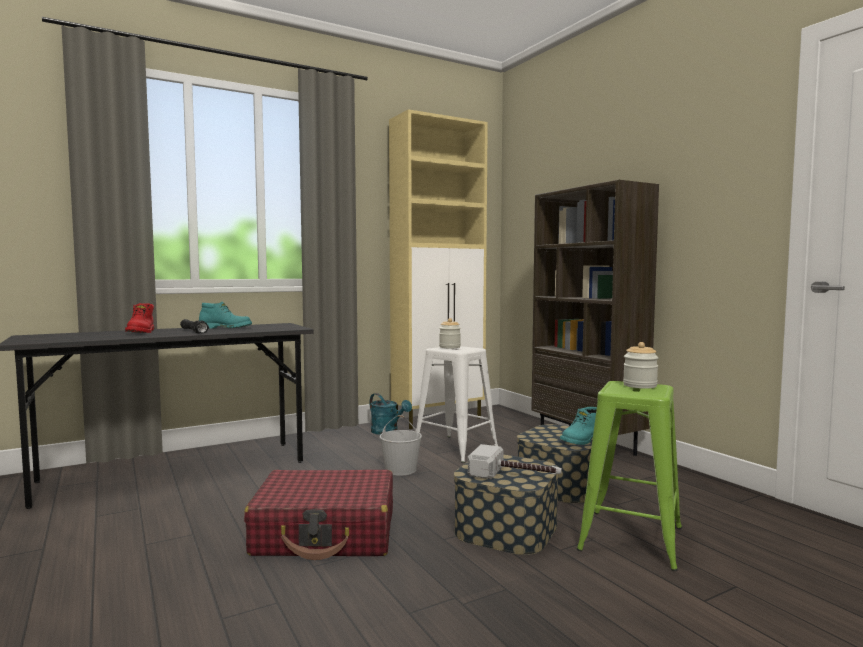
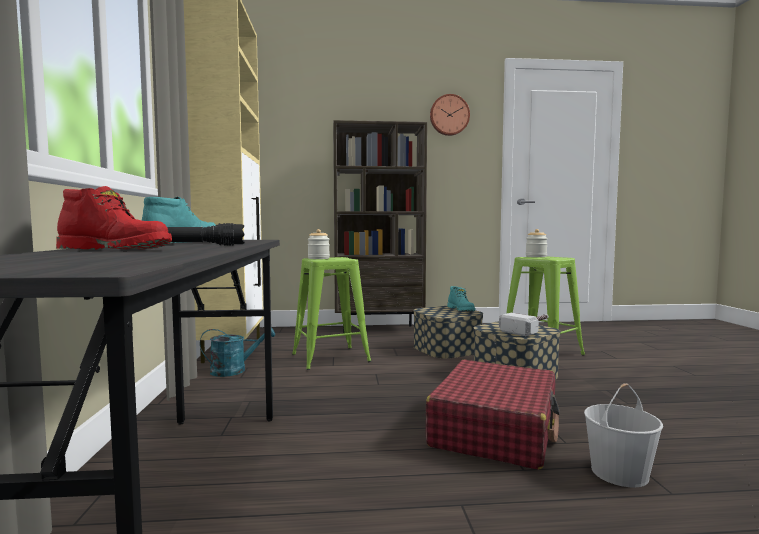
camera: 65 degrees left, 0 degrees up
(401, 469) = (360, 382): white bucket -> white bucket (619, 472)
(455, 448) = (329, 358): white stool -> green stool
(704, 152) = (449, 115): none -> wall clock

